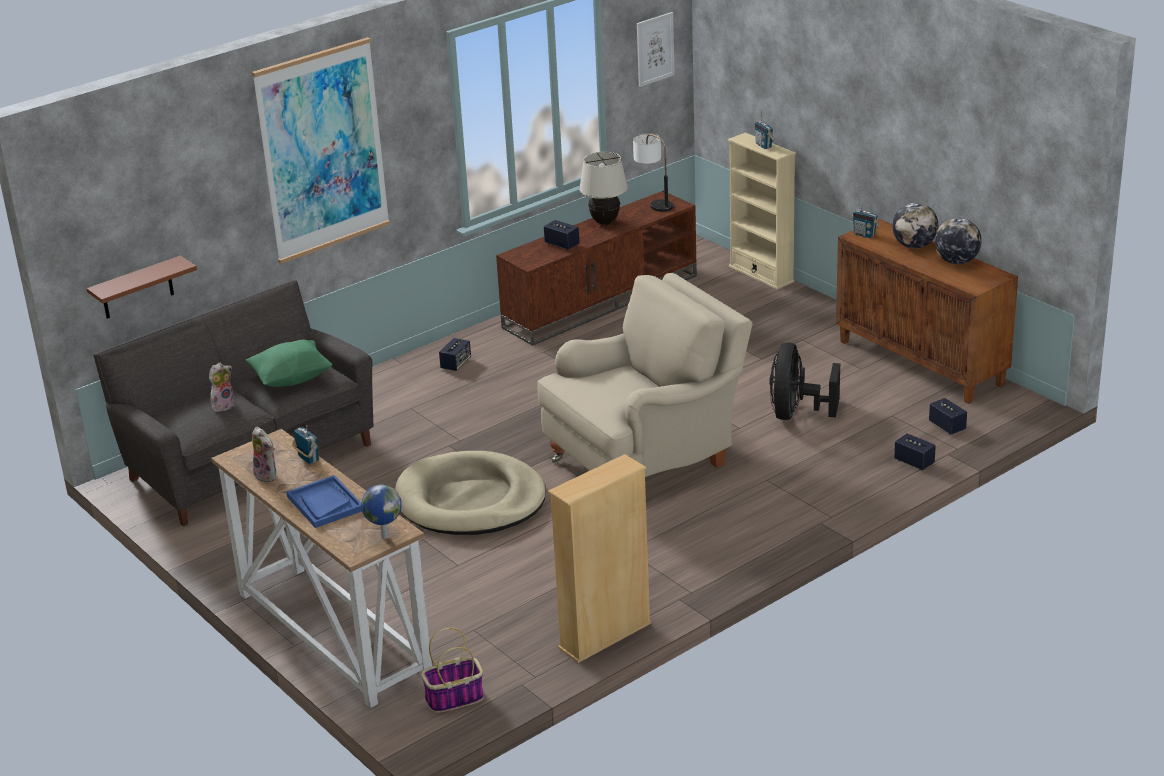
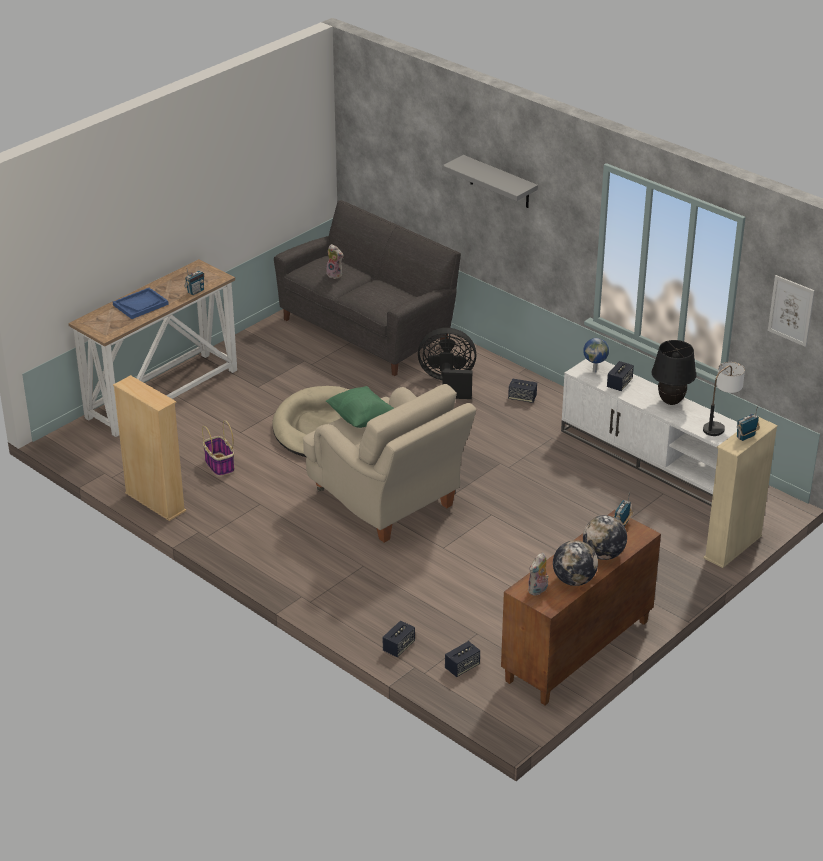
camera: 80 degrees right, 5 degrees up
(137, 288) = (375, 182): brown shelf -> none
(268, 475) = (175, 280): plush toy -> plush toy (538, 590)
(292, 379) = (374, 294): green pillow -> green pillow (361, 419)
(322, 150) = (499, 182): picture -> grey shelf
(384, 536) = (100, 330): globe -> globe (595, 371)
(454, 699) = (91, 448): basket -> basket (219, 465)
(601, 300) = (651, 459): brown tv stand -> white tv stand
(604, 222) = (671, 401): beige table lamp -> black table lamp
(796, 413) = (471, 578): black fan -> black fan (448, 383)

